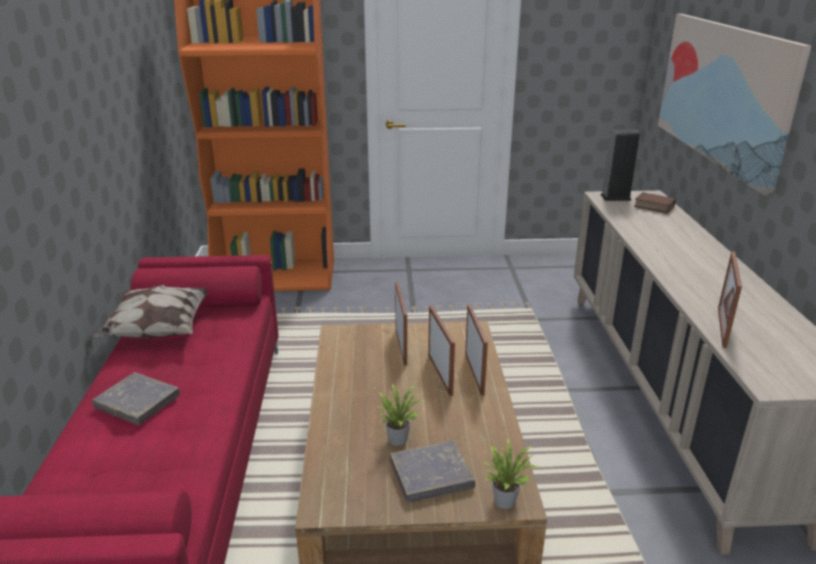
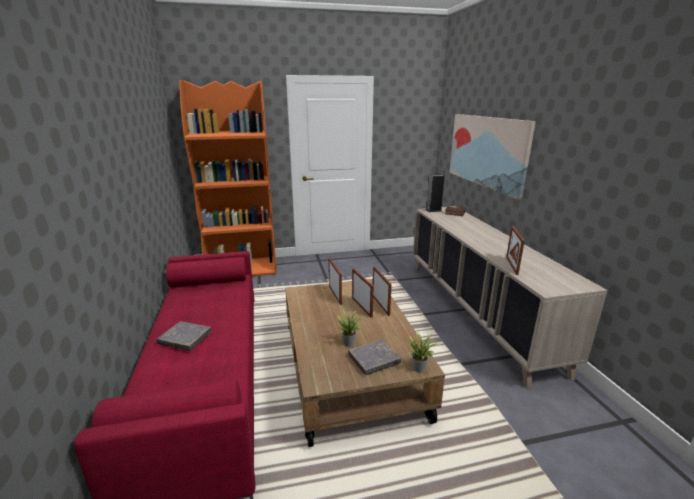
camera: 10 degrees left, 5 degrees down
(157, 331) = (186, 299): pillow -> none

